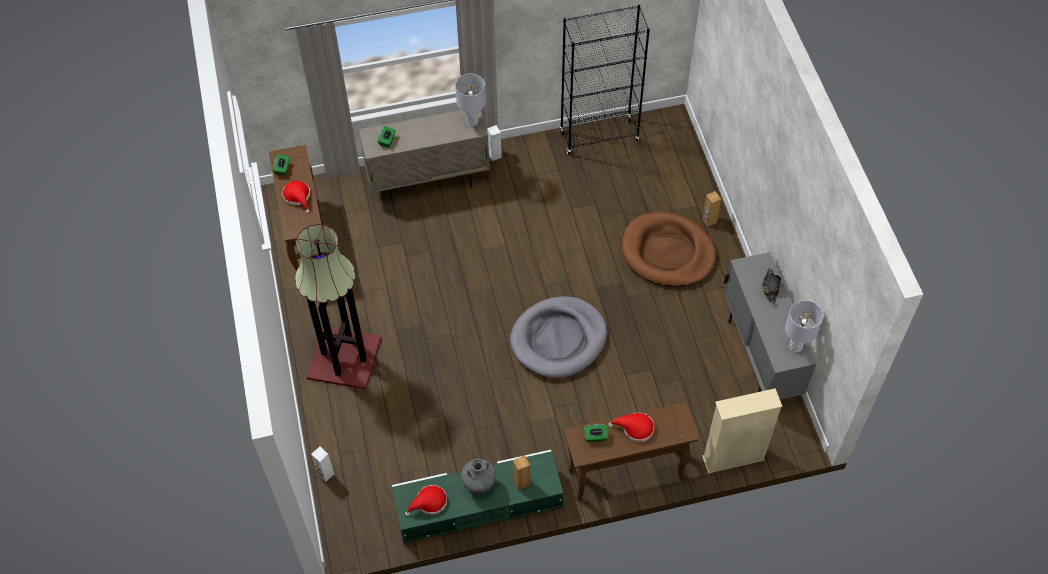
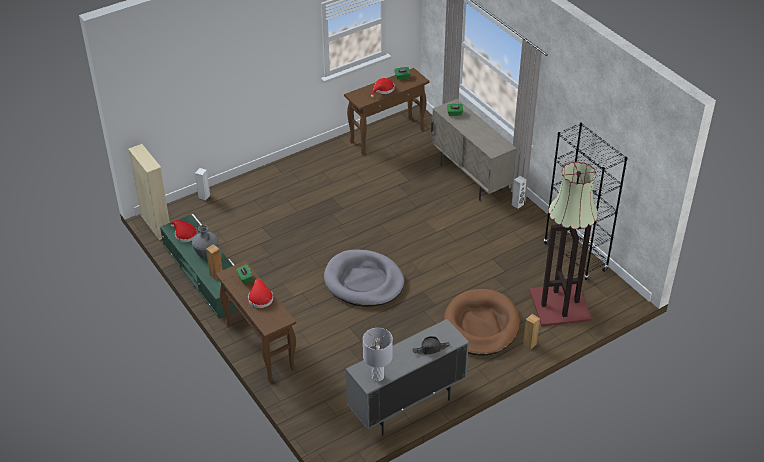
camera: 70 degrees right, 15 degrees down
(345, 357) = (298, 180): floor lamp -> floor lamp (560, 305)
(472, 121) = (499, 147): grey table lamp -> none
(733, 458) = (298, 410): beige bookcase -> beige bookcase (156, 225)

